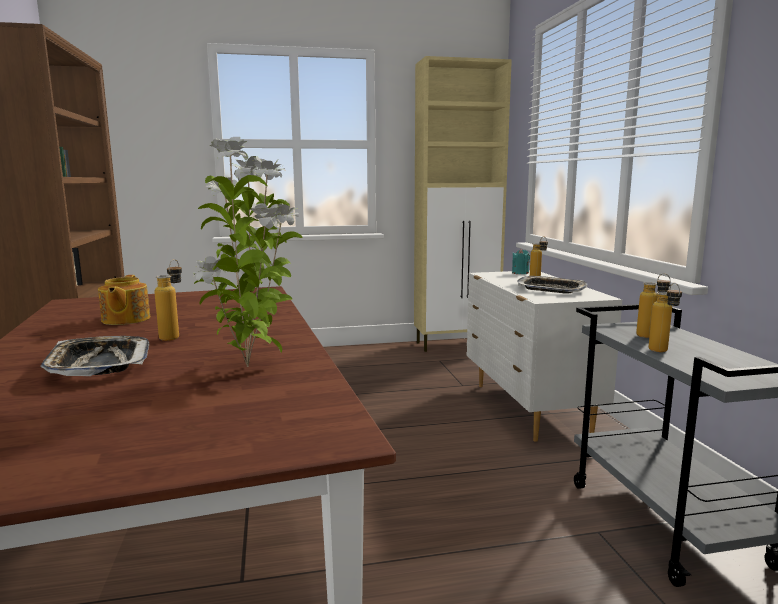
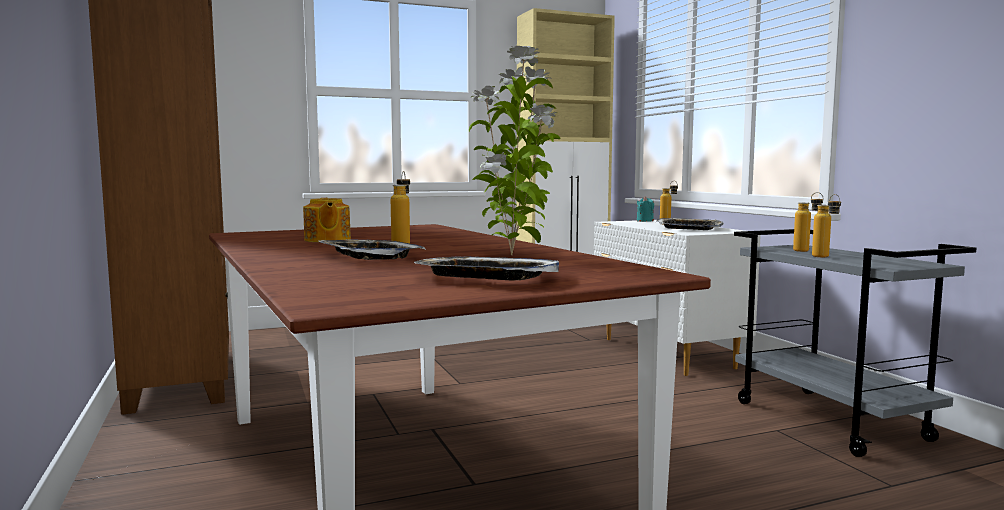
camera: 10 degrees left, 5 degrees down
(130, 432) = (486, 277): none -> tray

